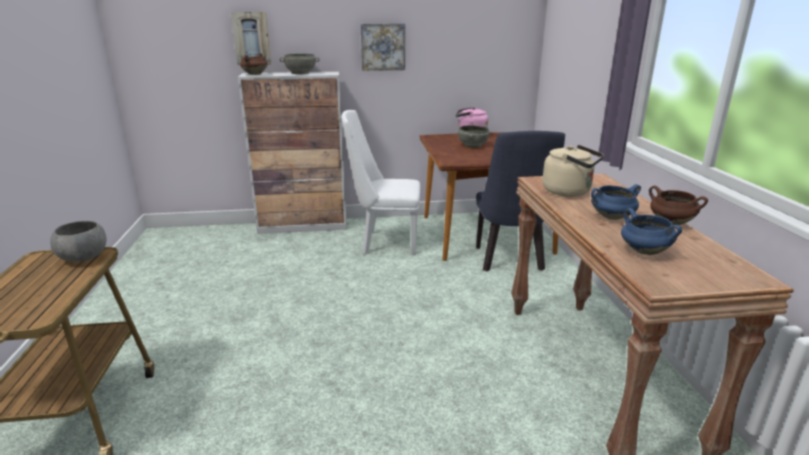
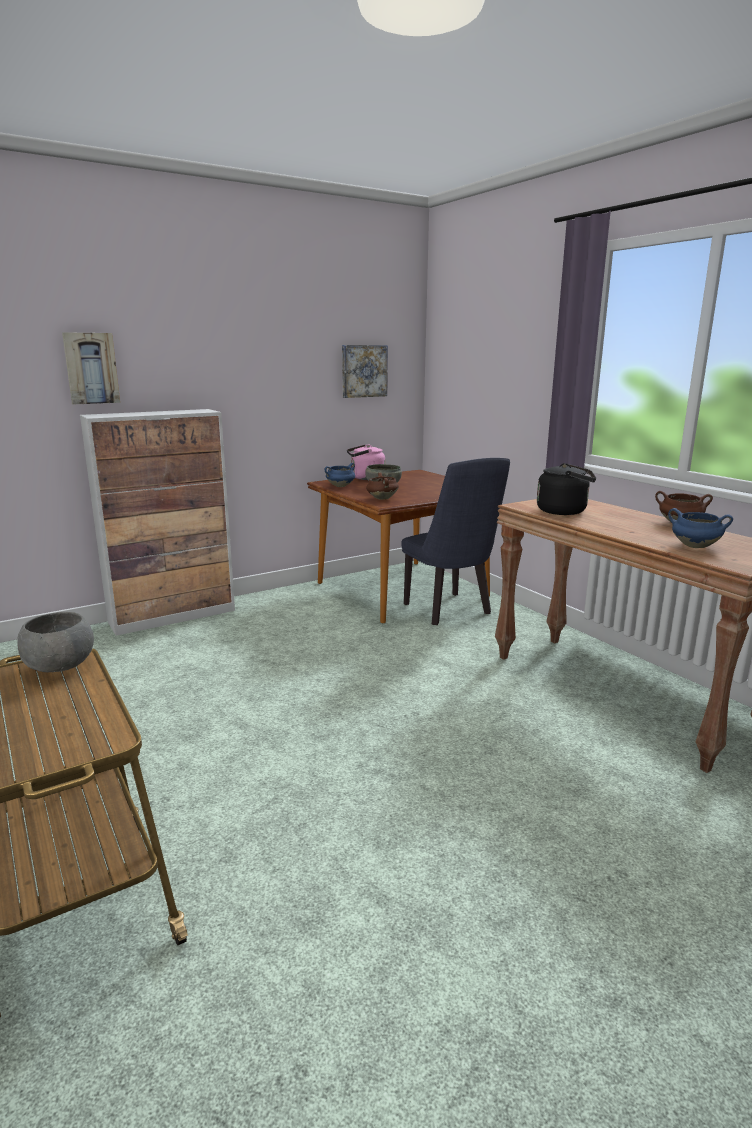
camera: 25 degrees left, 5 degrees down
(255, 74) = (106, 415): brown cooking pot -> brown cooking pot (381, 498)
(300, 73) = (165, 412): grey bowl -> none
(382, 47) = (259, 377): picture -> picture (363, 371)
(384, 242) = (296, 616): white chair -> none
(569, 192) = (564, 511): beige kettle -> black kettle
(611, 217) = (631, 526): blue cooking pot -> blue cooking pot (340, 486)

